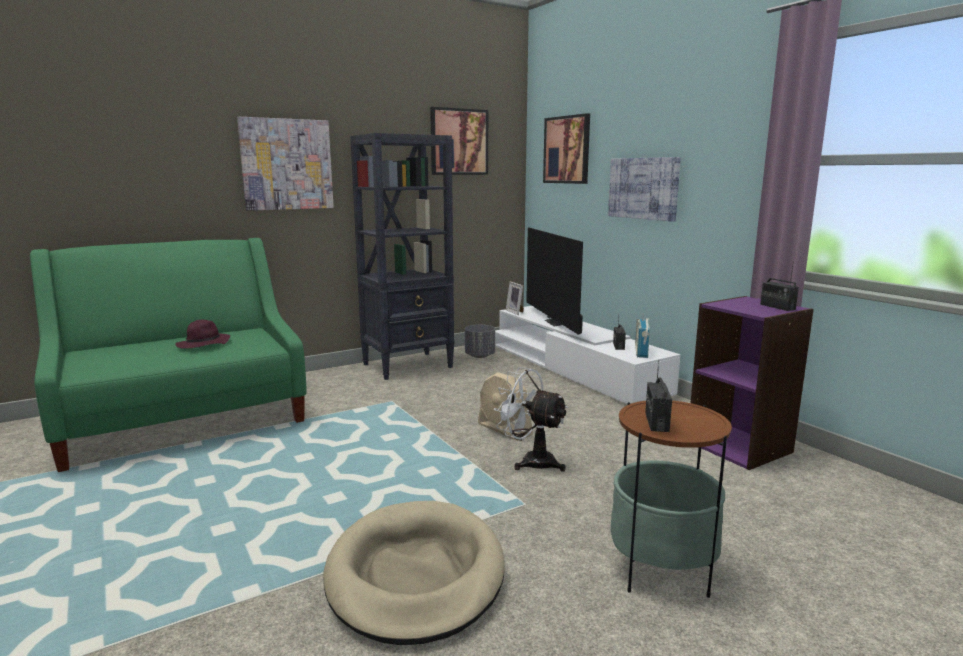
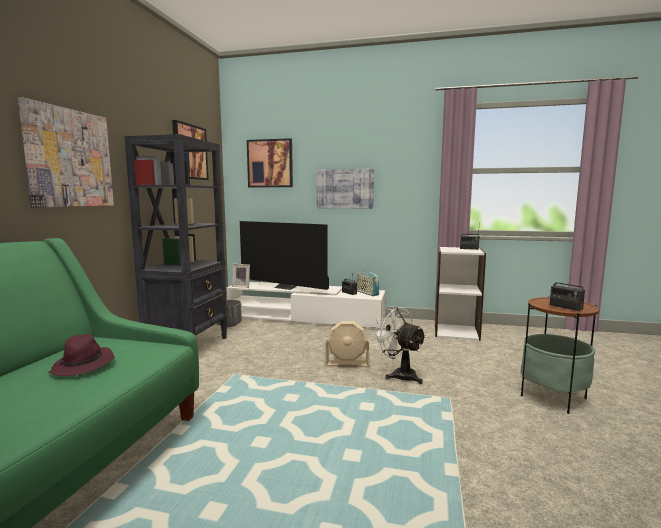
camera: 45 degrees left, 5 degrees down
(415, 575) = (498, 467): beige dog bed -> none
(531, 461) = (399, 374): white fan -> white fan turned 60 degrees clockwise
(740, 447) = (456, 332): purple bookcase -> white bookcase

